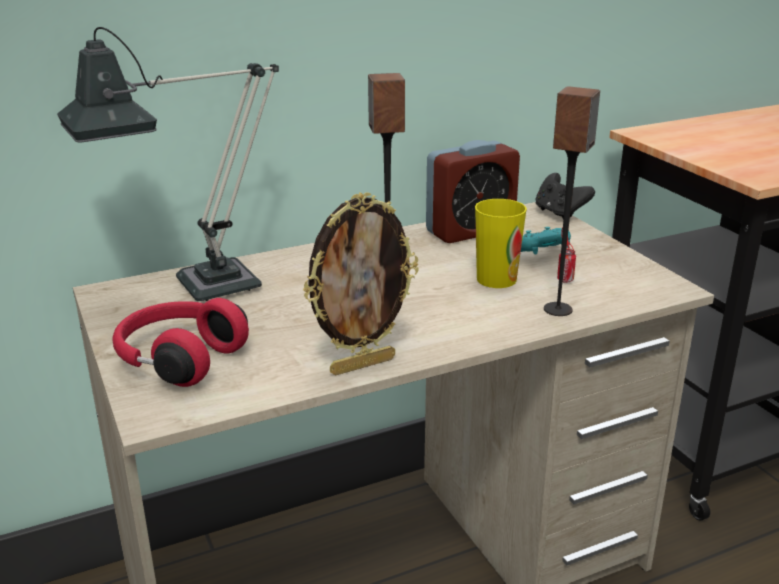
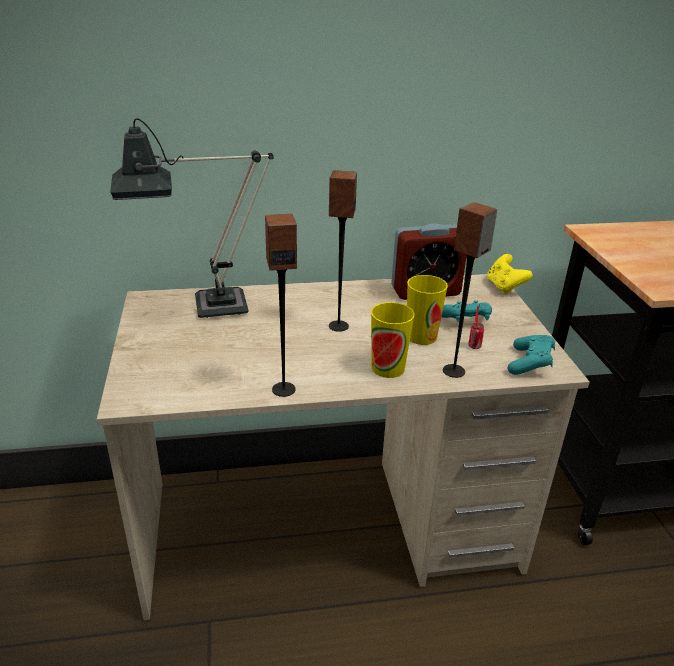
camera: 15 degrees right, 5 degrees up
(178, 359) = (164, 360): red headphones -> none
(362, 364) = (283, 389): picture frame -> speaker
(478, 319) = (388, 368): none -> cup
(559, 213) = (504, 287): black game controller -> yellow game controller
(639, 288) = (530, 364): none -> turquoise game controller

